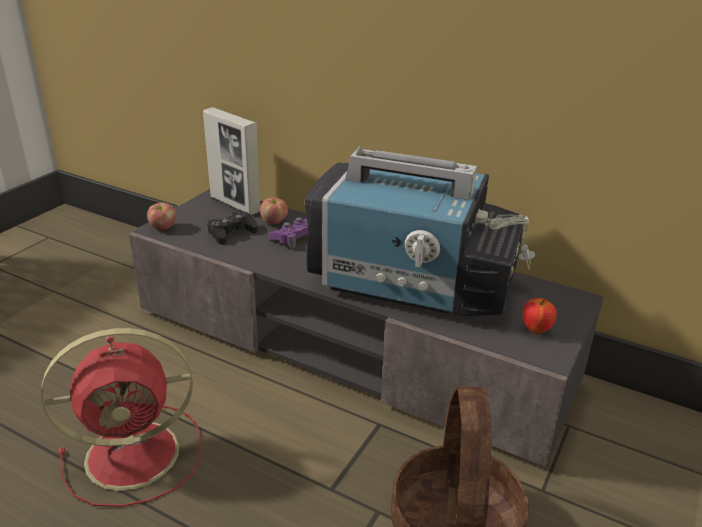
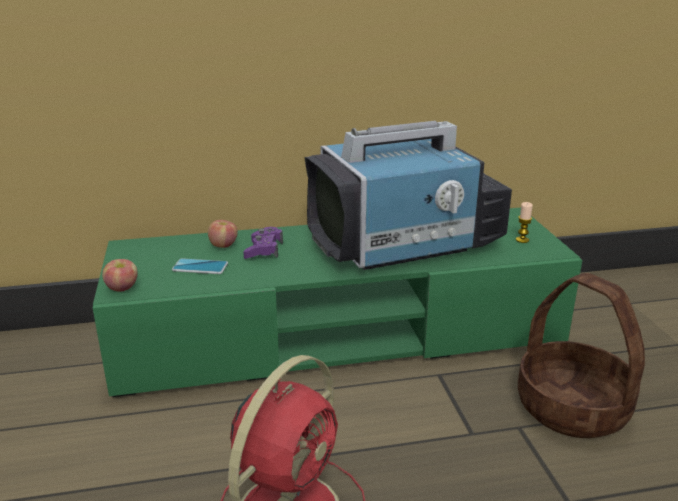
camera: 40 degrees left, 5 degrees down
(231, 233) = (200, 267): black game controller -> phone
(235, 204) = (161, 245): picture frame -> none
(349, 344) = (339, 335): grey tv stand -> green tv stand
(536, 330) = (522, 240): apple -> candle

